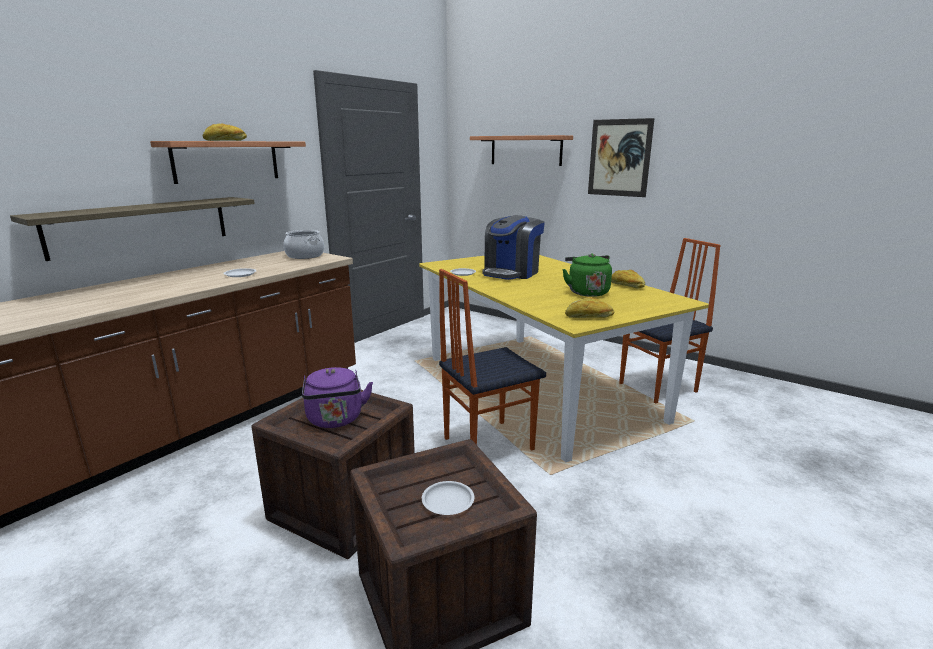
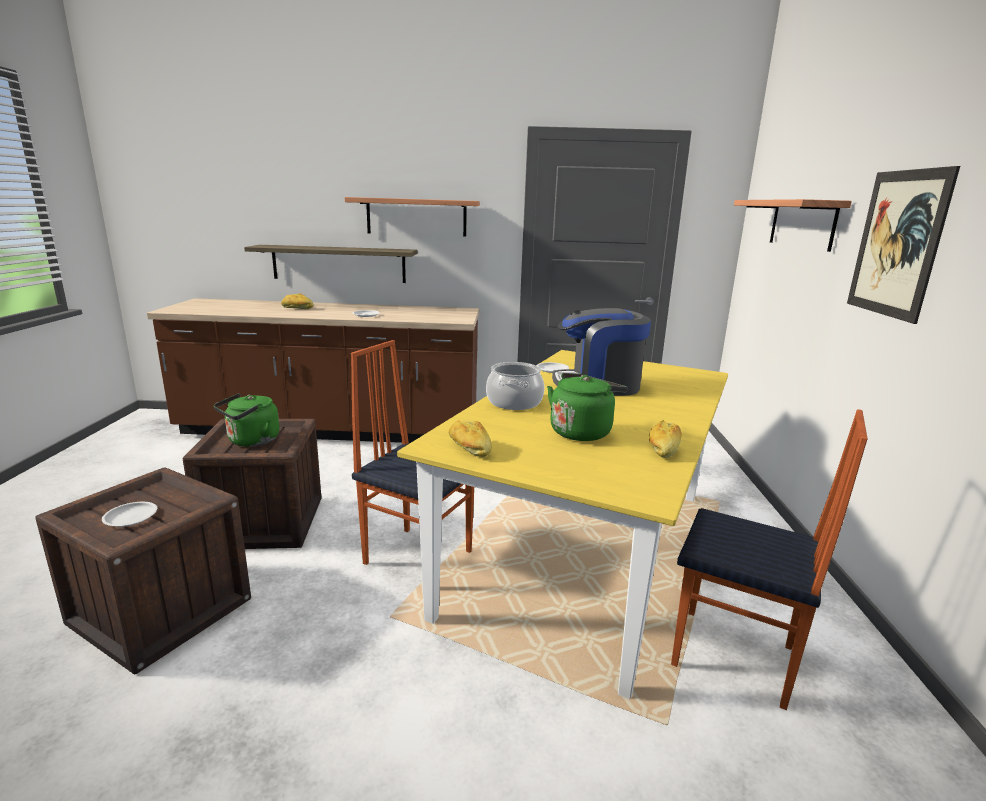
camera: 55 degrees right, 0 degrees up
(225, 140) = (404, 198): bread -> bread (297, 308)
(305, 256) = (453, 314): cooking pot -> cooking pot (514, 402)
(336, 420) = (251, 441): purple kettle -> green kettle

